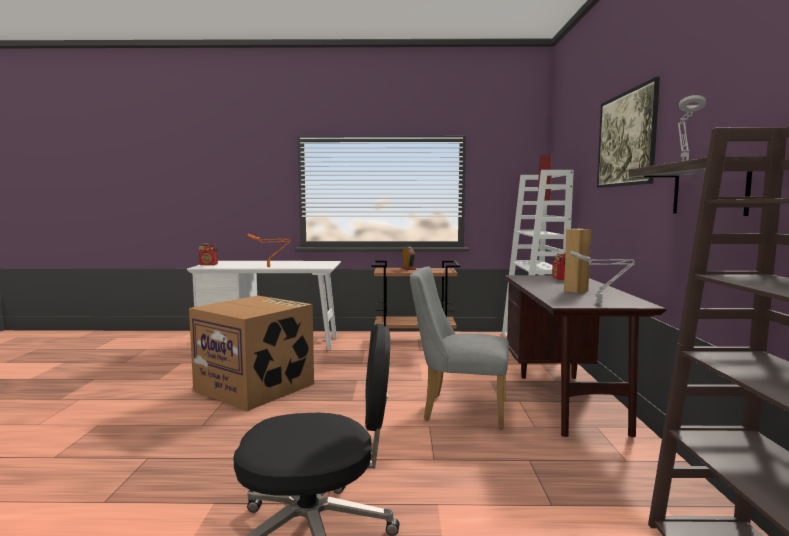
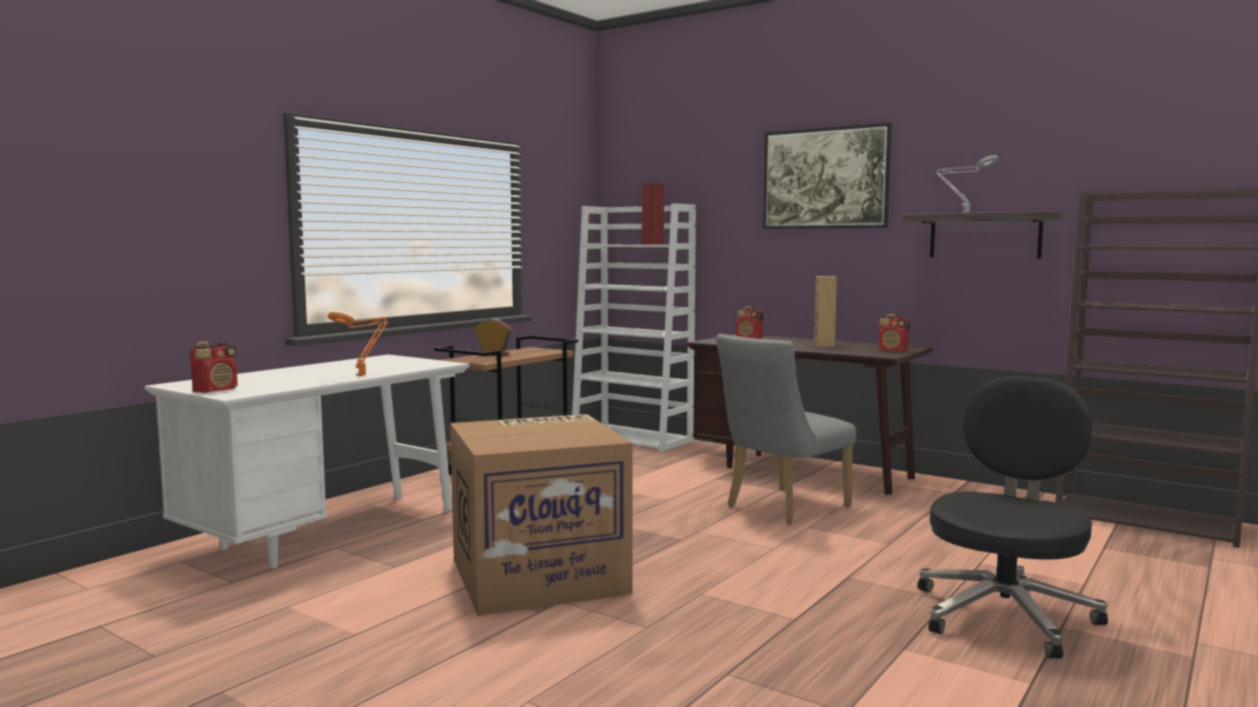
camera: 55 degrees left, 0 degrees up
(600, 303) = (893, 350): grey table lamp -> radio

